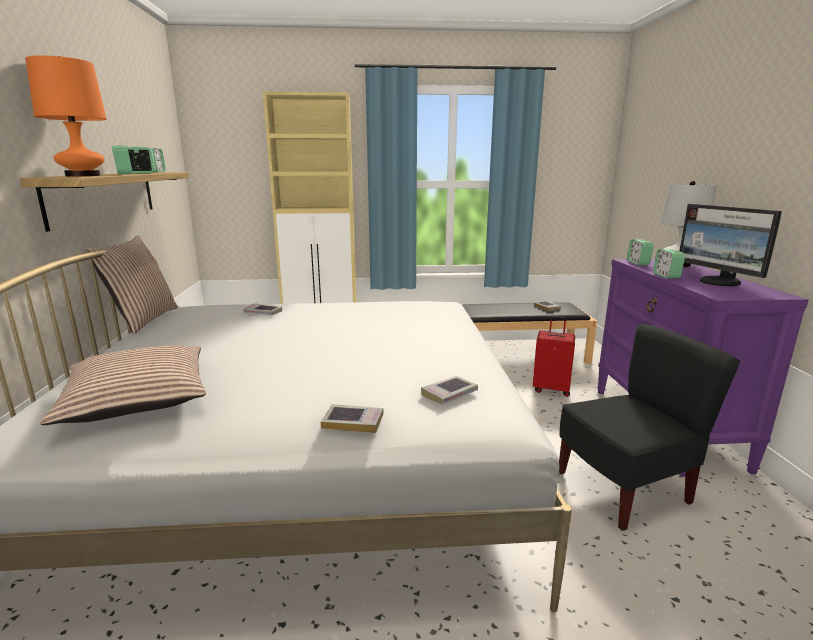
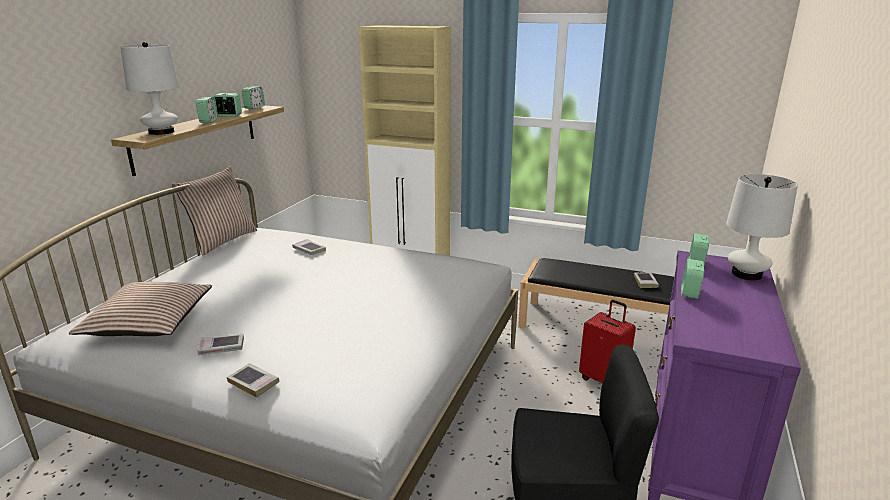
camera: 25 degrees right, 5 degrees up
(83, 175) = (161, 132): orange table lamp -> white table lamp
(449, 394) = (351, 377): book -> book (221, 347)
(719, 282) = (738, 315): monitor -> none

